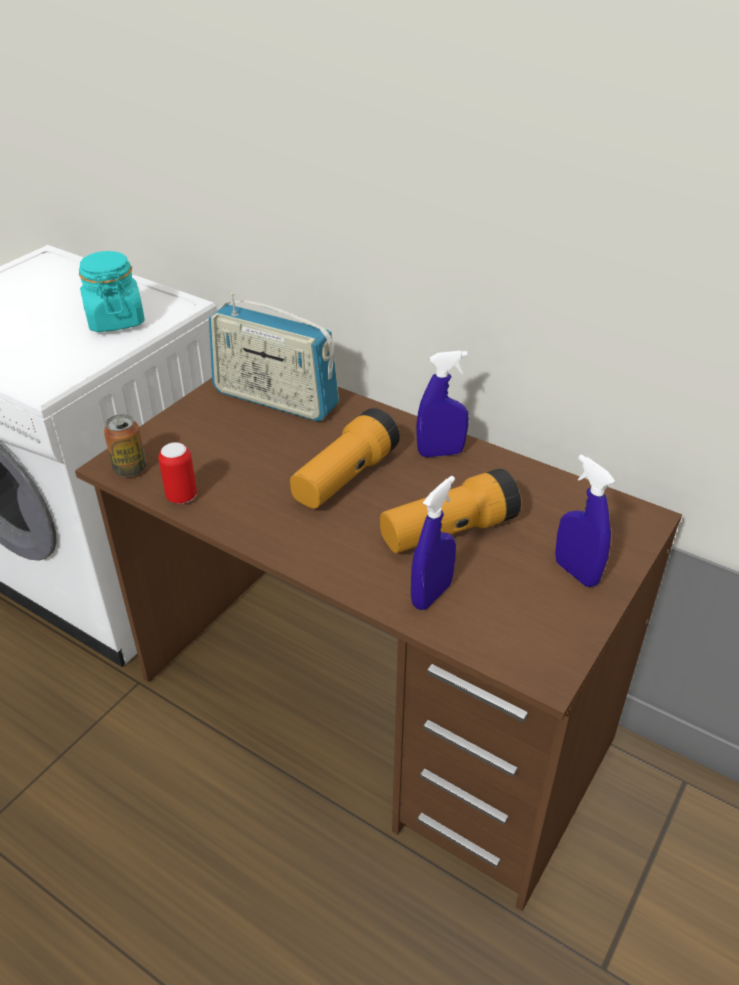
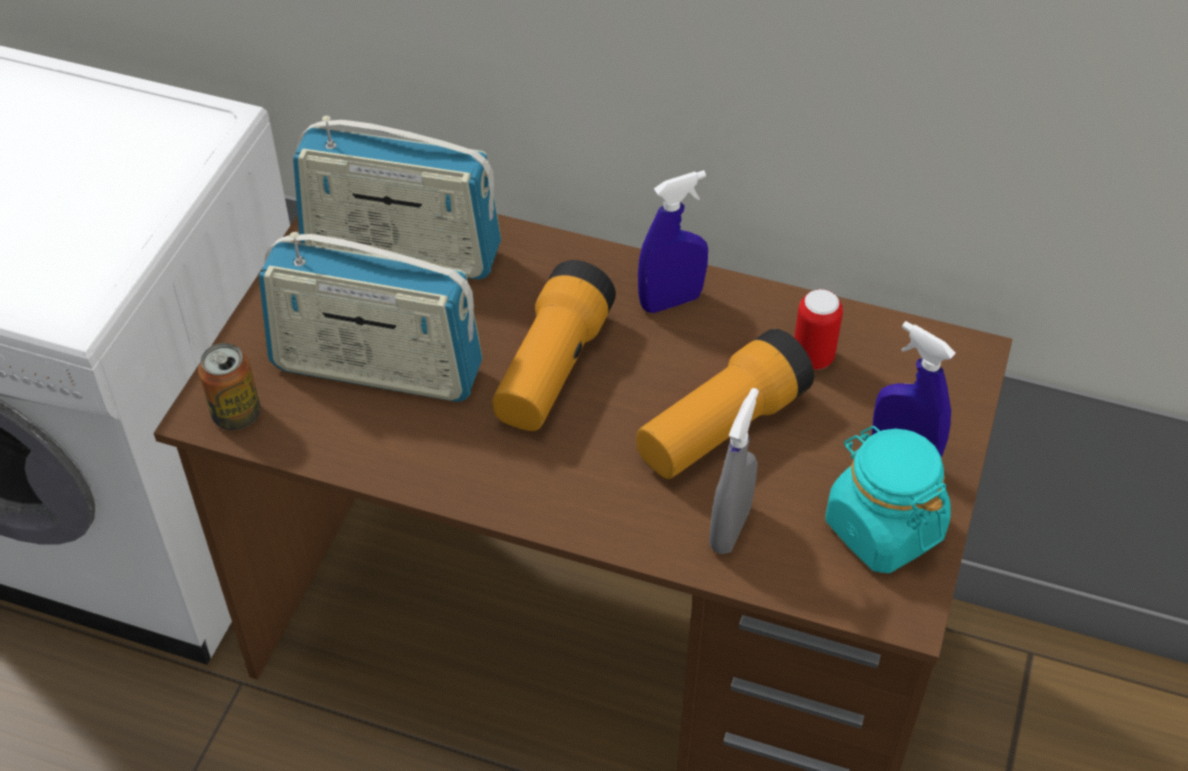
camera: 15 degrees left, 10 degrees up
(115, 320) = (124, 169): turquoise jar -> turquoise jar (883, 528)
(181, 497) = (333, 446): can -> can (812, 358)
(230, 459) = (376, 369): none -> radio
(431, 595) = (730, 528): blue spray bottle -> grey spray bottle

